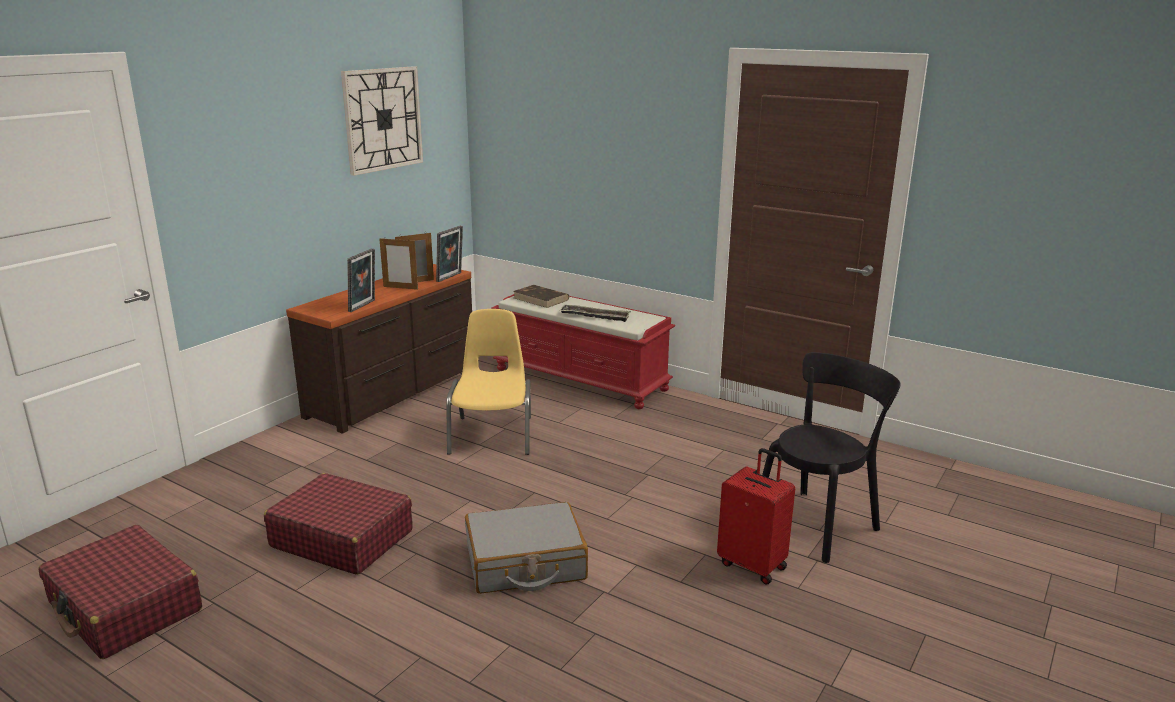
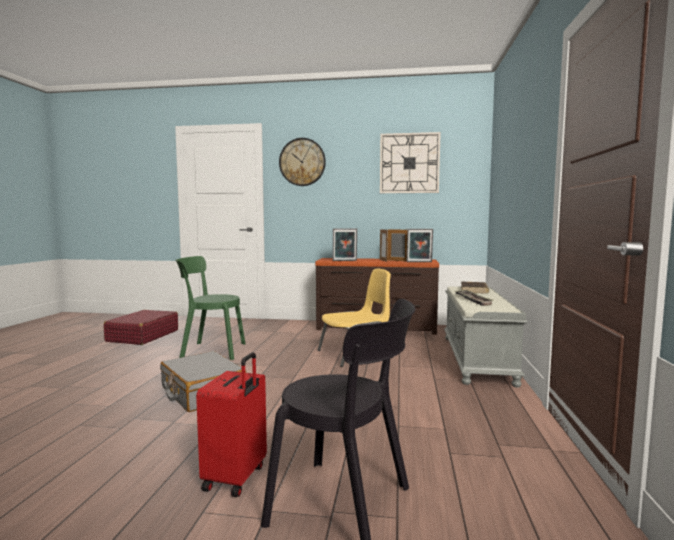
camera: 65 degrees right, 15 degrees down
(223, 133) = (302, 162): none -> wall clock
(342, 538) = (210, 351): red suitcase -> green chair
(582, 379) = (478, 359): red bench -> grey bench

